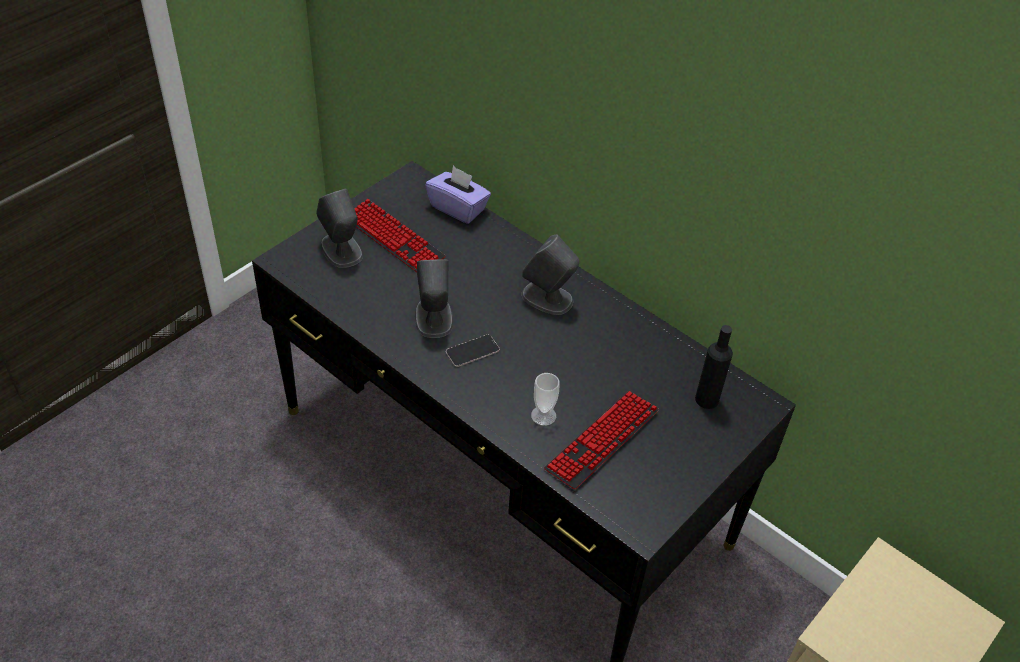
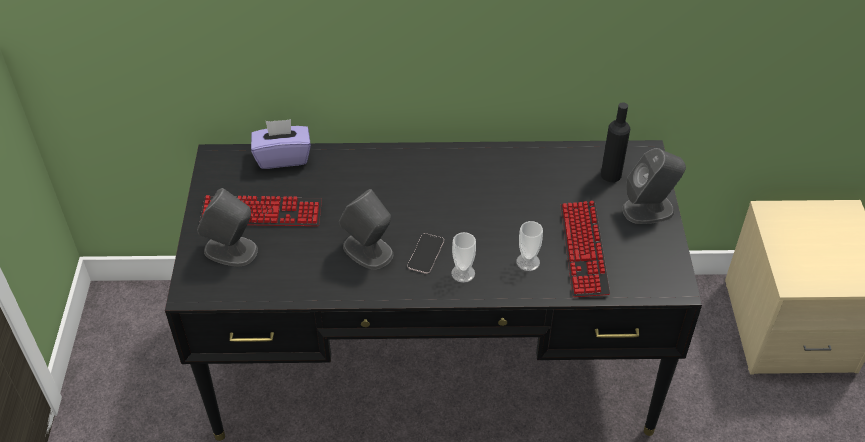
camera: 40 degrees left, 0 degrees up
(482, 386) = (463, 273): none -> cup
(548, 298) = (430, 179): grey speaker -> grey speaker (649, 209)

